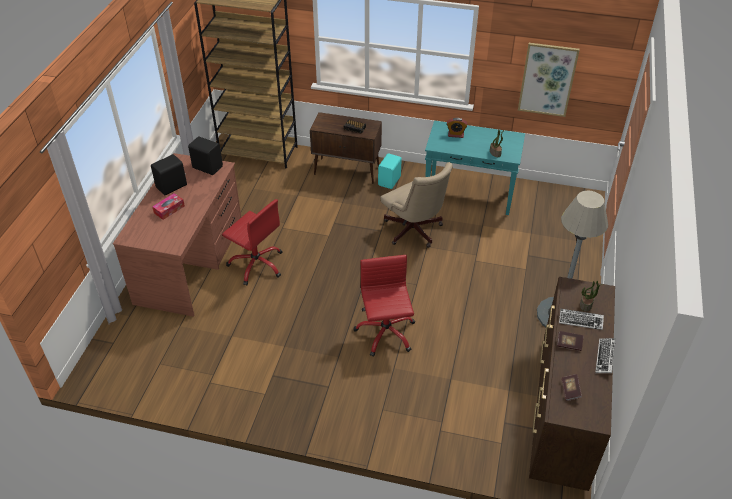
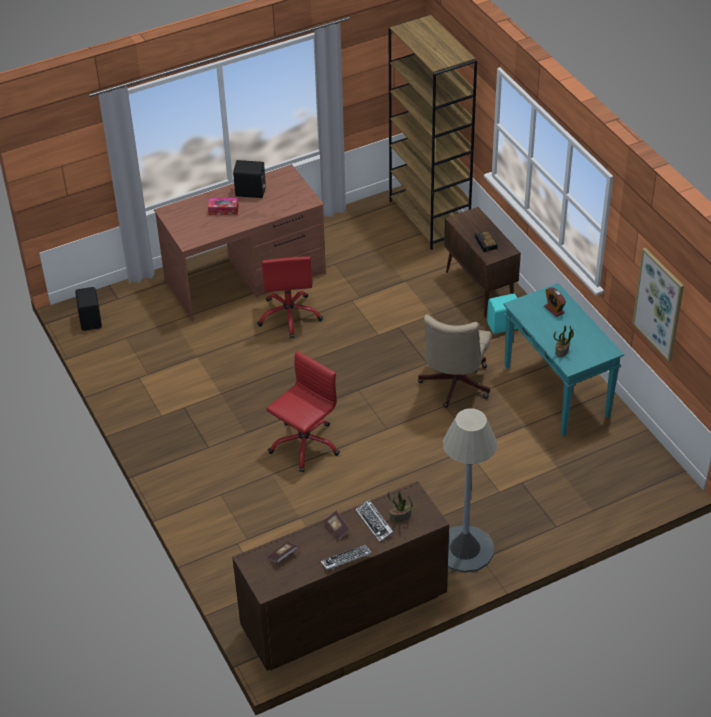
camera: 50 degrees right, 0 degrees up
(207, 167) = (298, 193): black speaker -> black speaker (91, 320)

